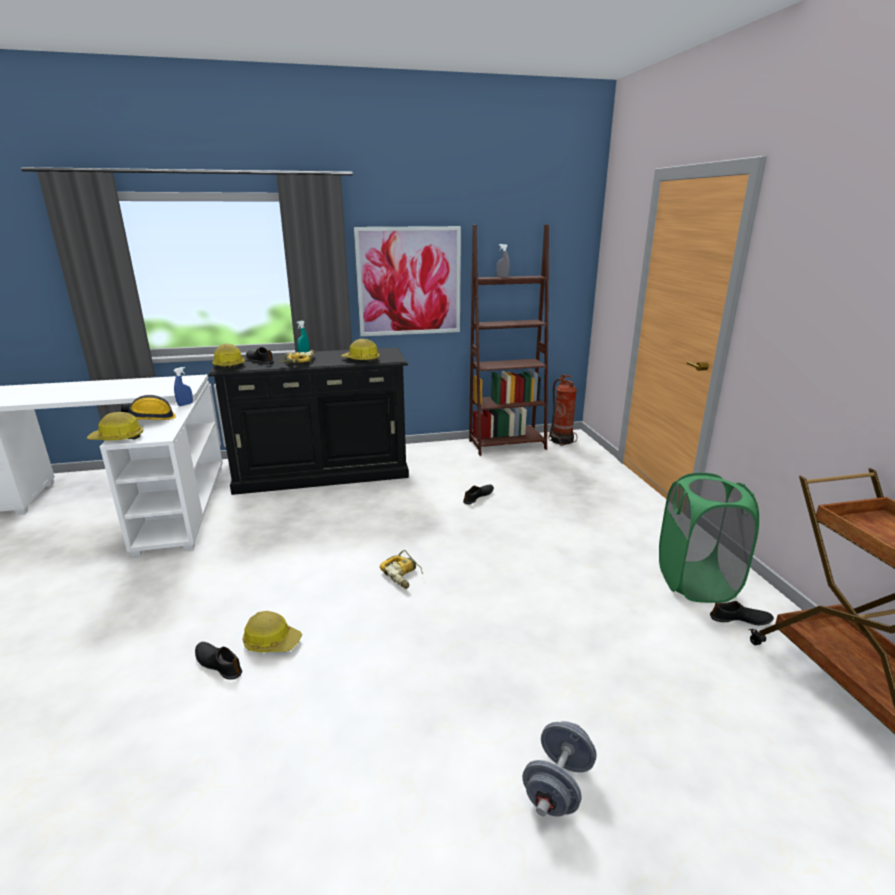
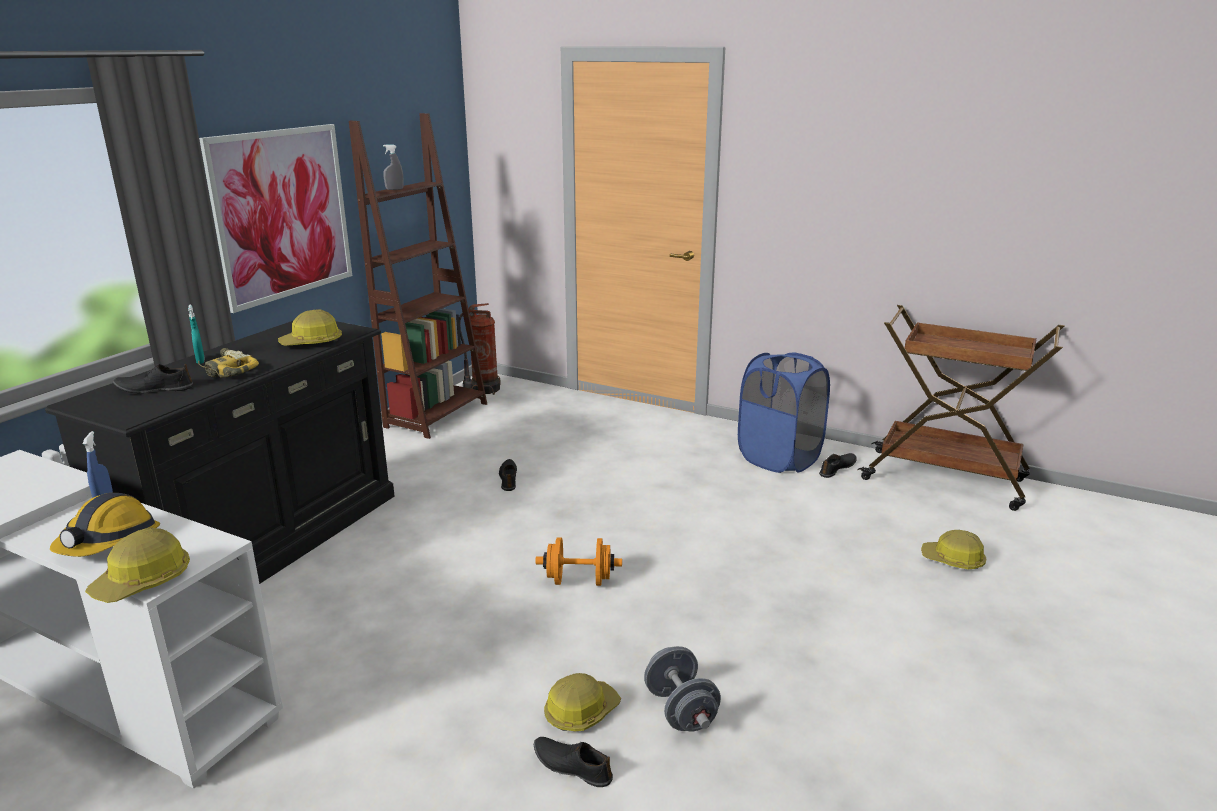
camera: 50 degrees left, 0 degrees up
(218, 663) = (572, 766): black shoe -> black shoe turned 45 degrees clockwise
(229, 365) = (121, 410): hard hat -> hard hat (953, 560)
(403, 574) = (579, 581): power drill -> orange dumbbell
(557, 786) = (919, 627): grey dumbbell -> grey dumbbell (680, 710)
(696, 582) = (779, 458): green laundry basket -> blue laundry basket

